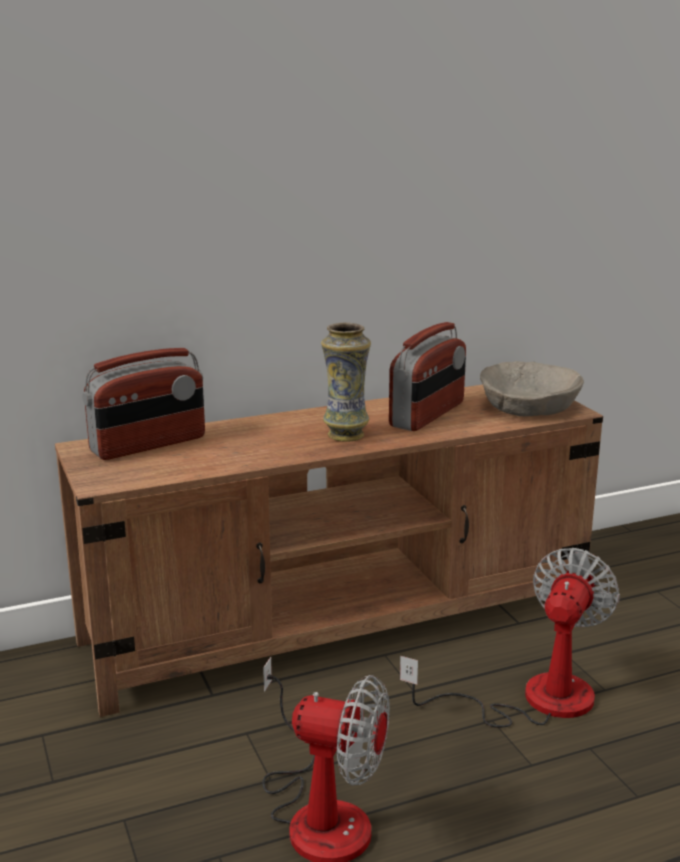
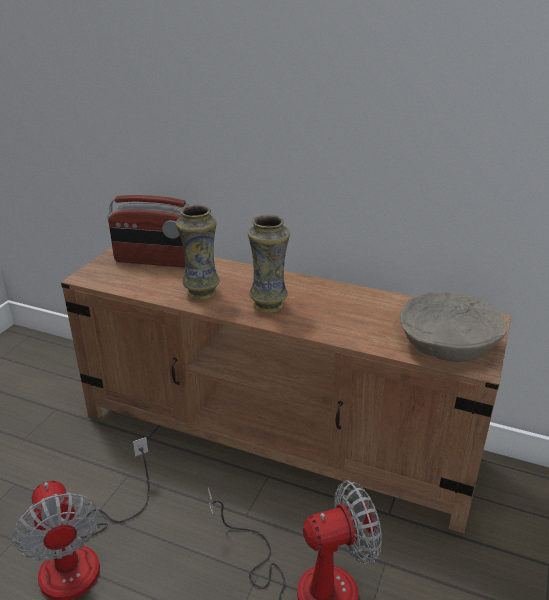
camera: 45 degrees right, 10 degrees up
(261, 449) = (201, 292): none -> vase
(428, 415) = (355, 314): radio -> none

